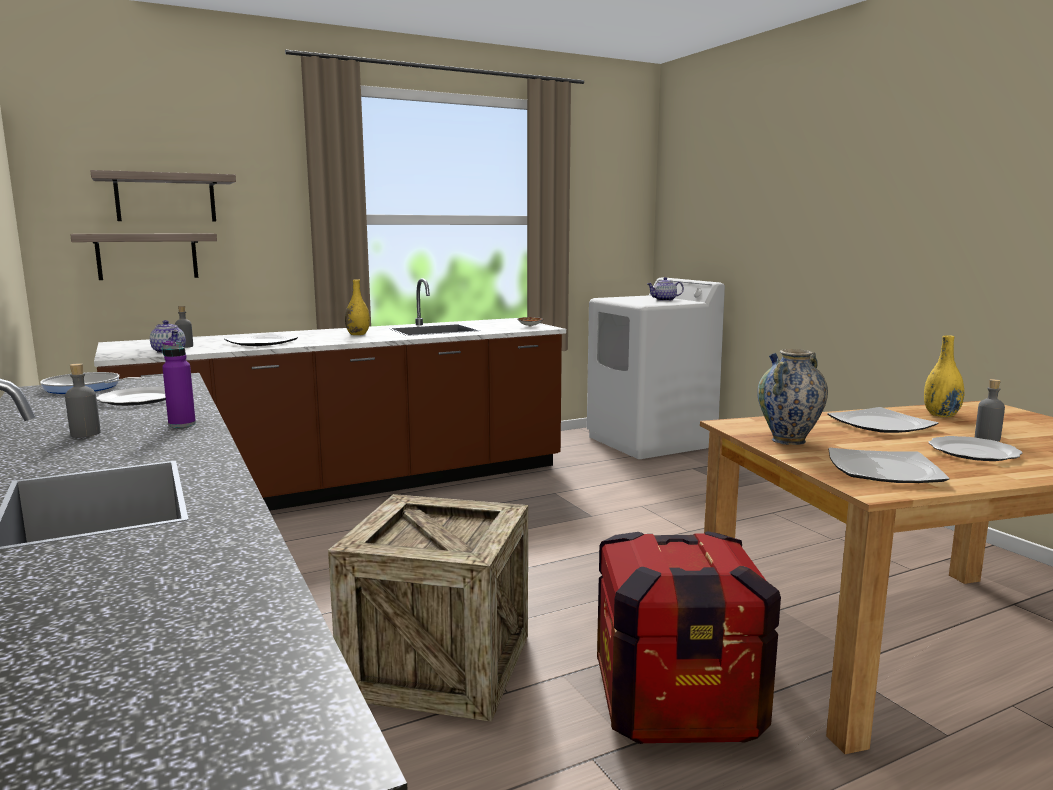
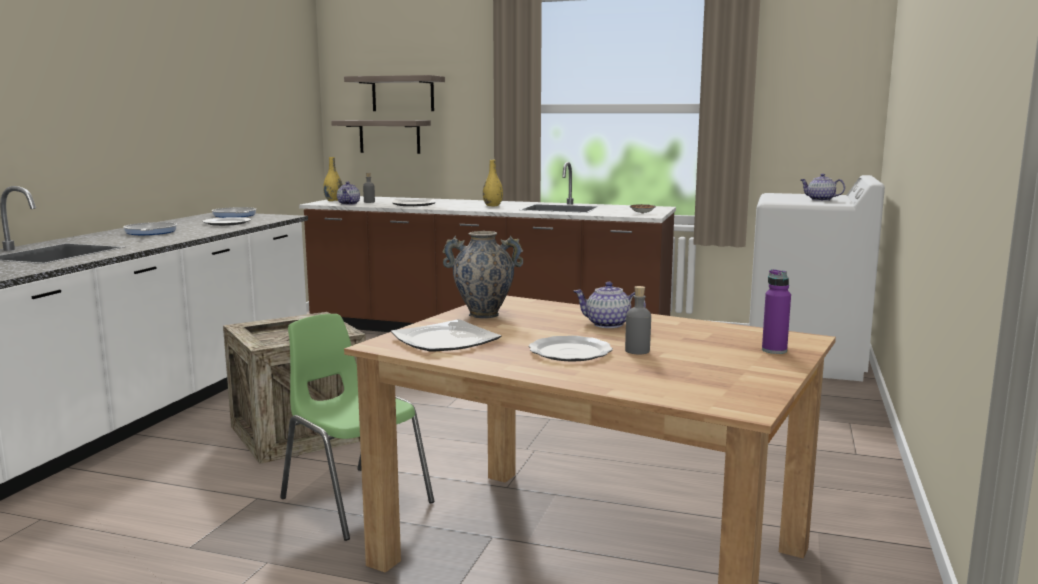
camera: 45 degrees right, 0 degrees up
(85, 434) = (150, 232): grey bottle -> frying pan
(182, 424) = (189, 235): purple bottle -> purple bottle (774, 350)
(676, 701) = (354, 500): crate -> green chair
(882, 425) = (607, 324): plate -> teapot
(941, 415) = (704, 332): yellow vase -> yellow vase (333, 200)

